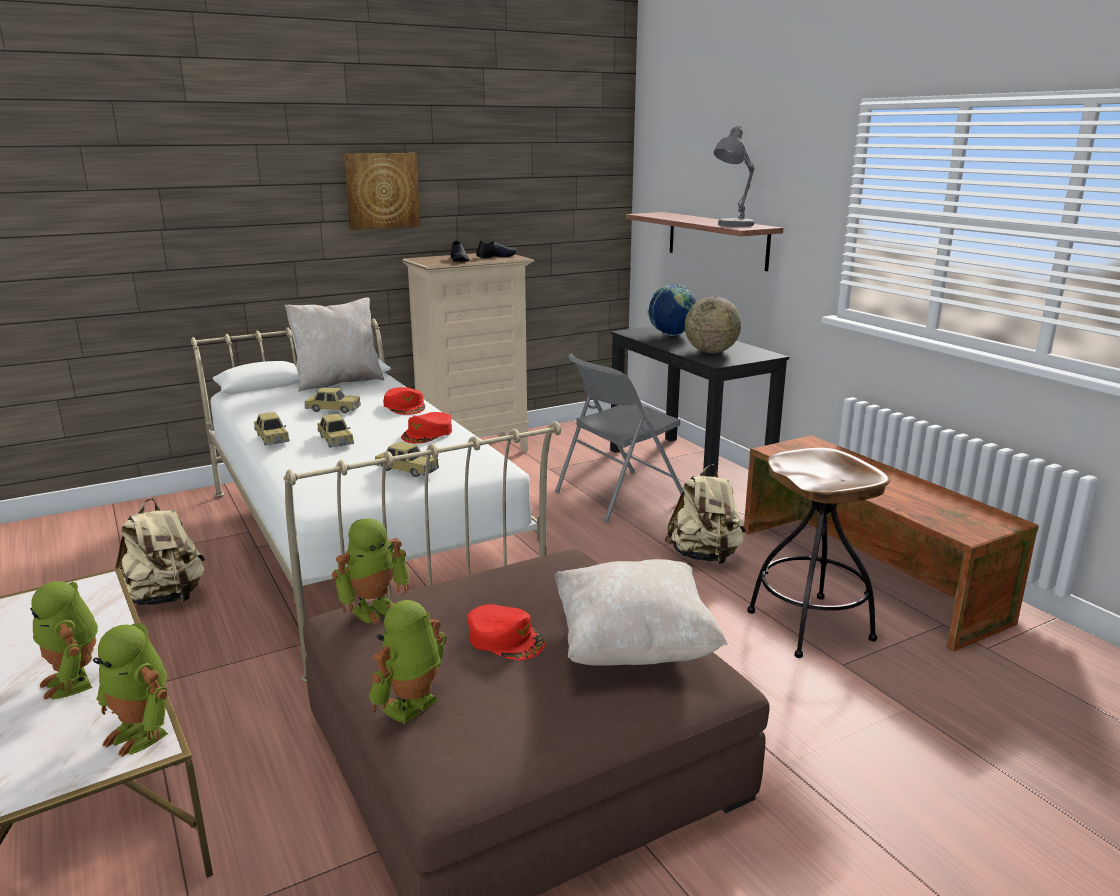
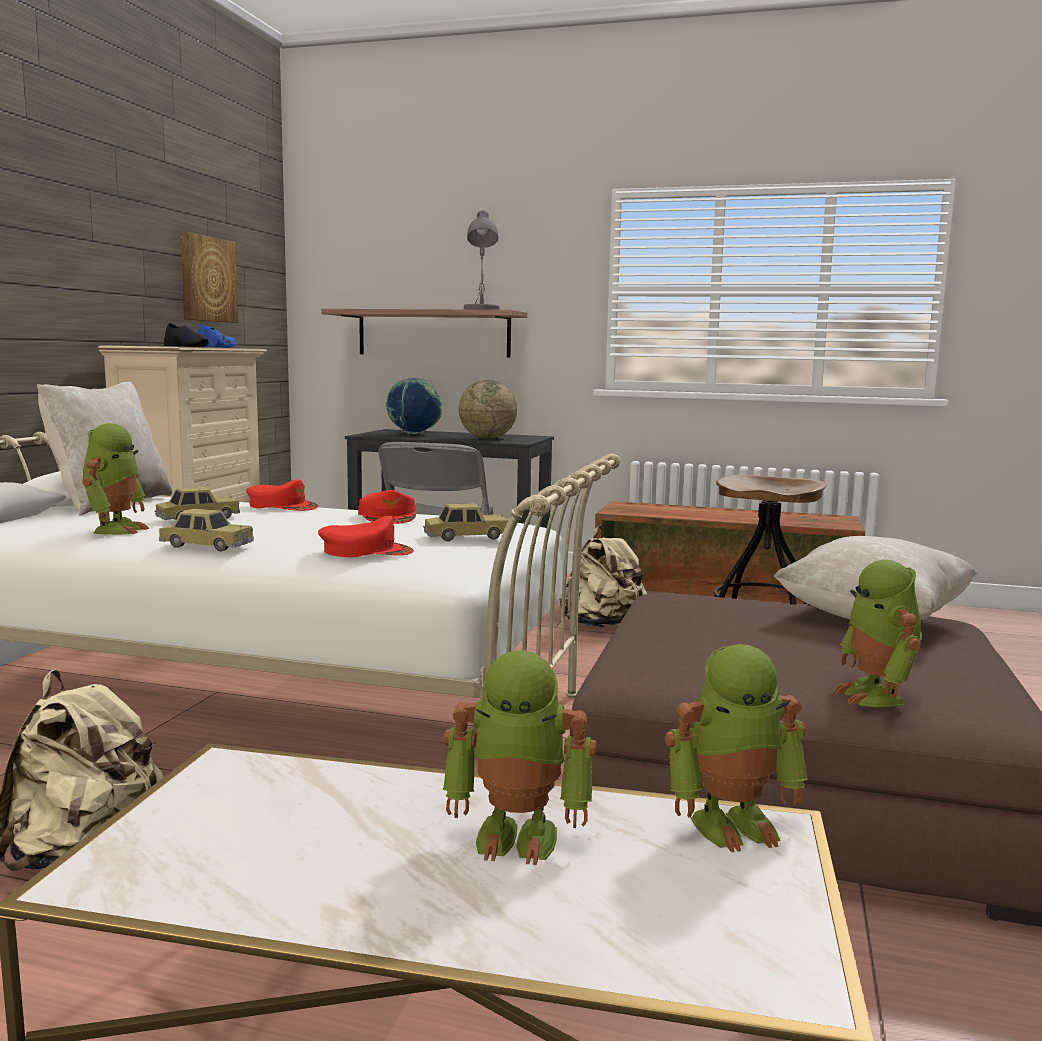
camera: 45 degrees left, 10 degrees down
(335, 440) = (301, 534): toy car -> none
(374, 609) = (644, 661): toy robot -> toy robot (115, 530)
(382, 190) = (69, 248): picture -> picture (207, 279)
(496, 256) = (216, 347): black shoe -> blue shoe
(505, 639) = (797, 641): red cap -> red cap (366, 551)

